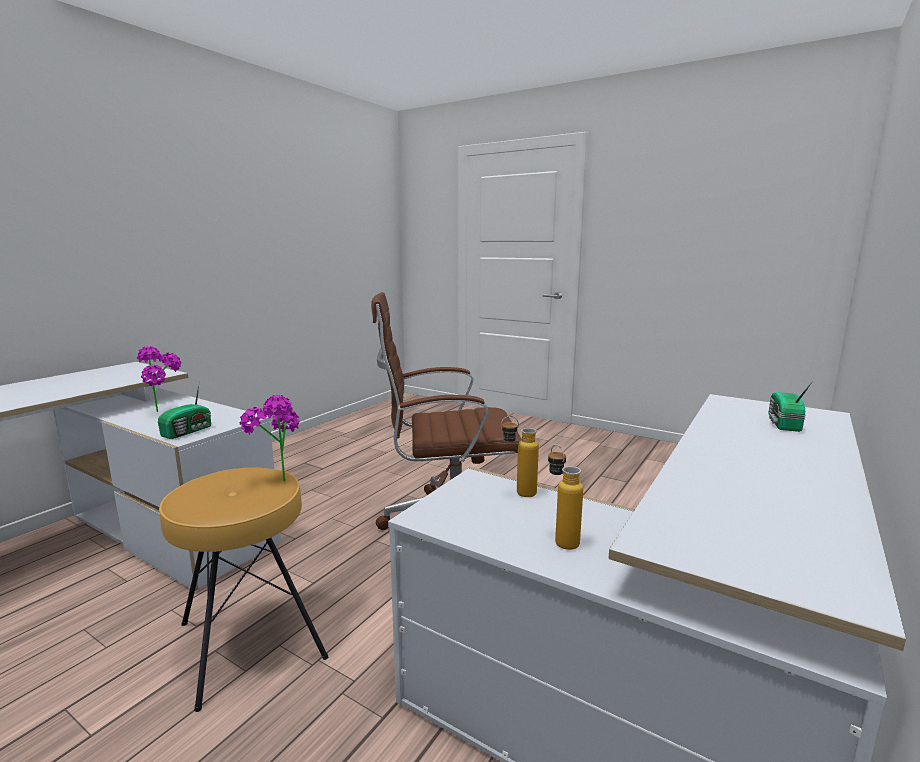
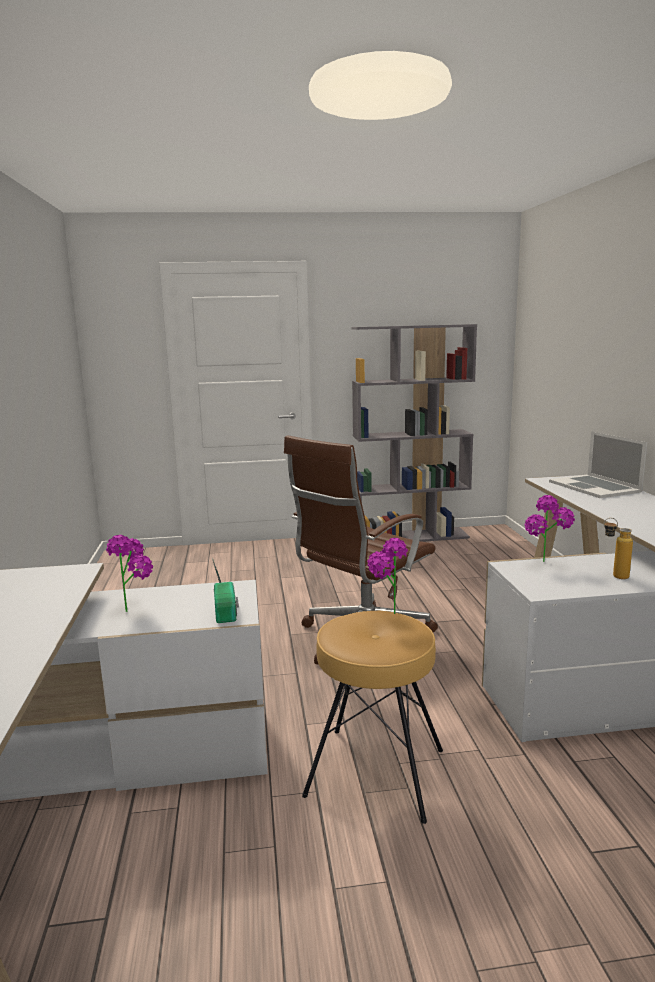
camera: 40 degrees left, 0 degrees up
(518, 493) = (546, 564): bottle -> potted plant
(667, 450) = (411, 536): none -> grey bookcase
(782, 423) = (594, 487): radio -> laptop

